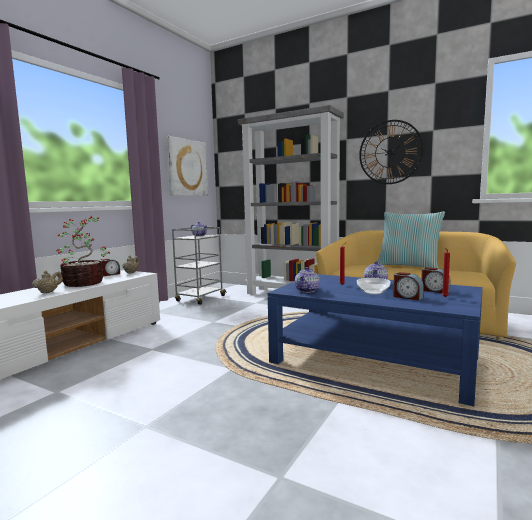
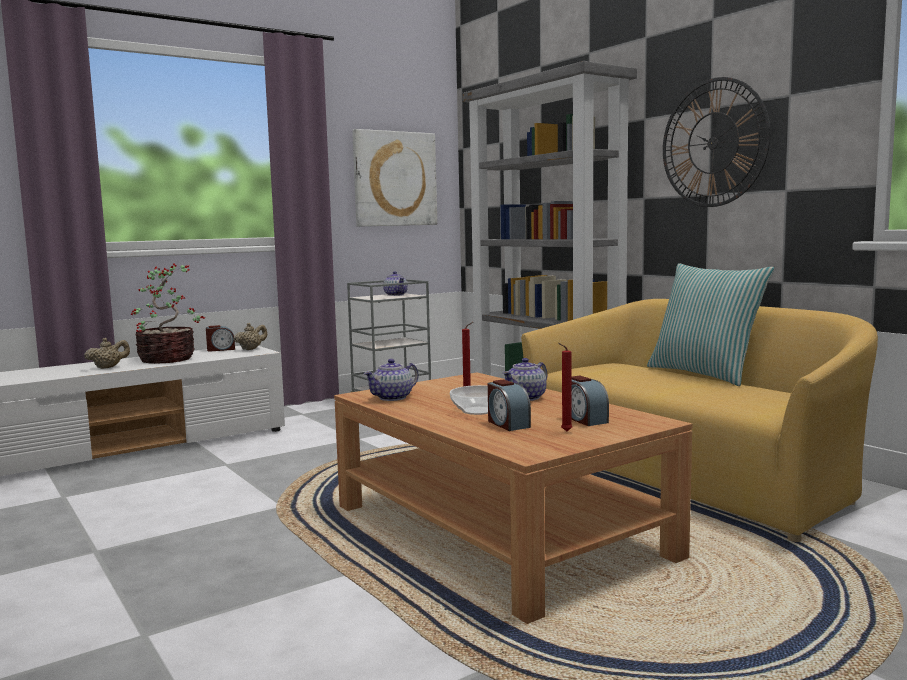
camera: 25 degrees right, 0 degrees up
(375, 360) = (499, 531): blue coffee table -> brown coffee table

